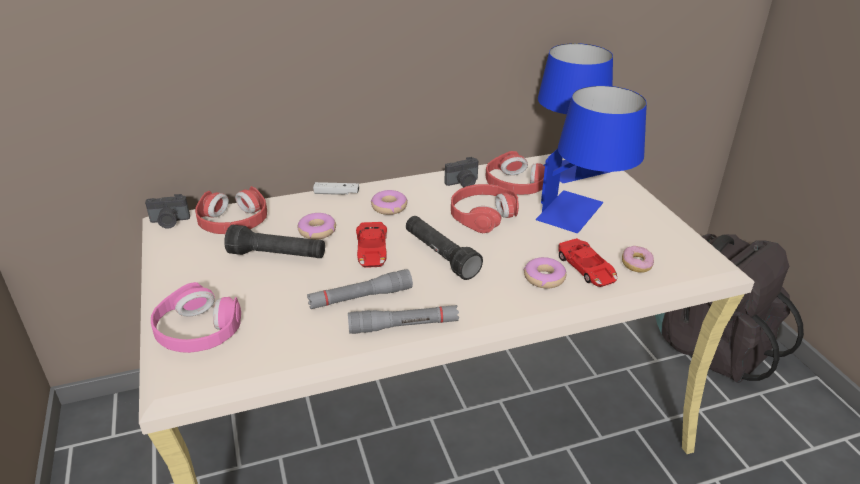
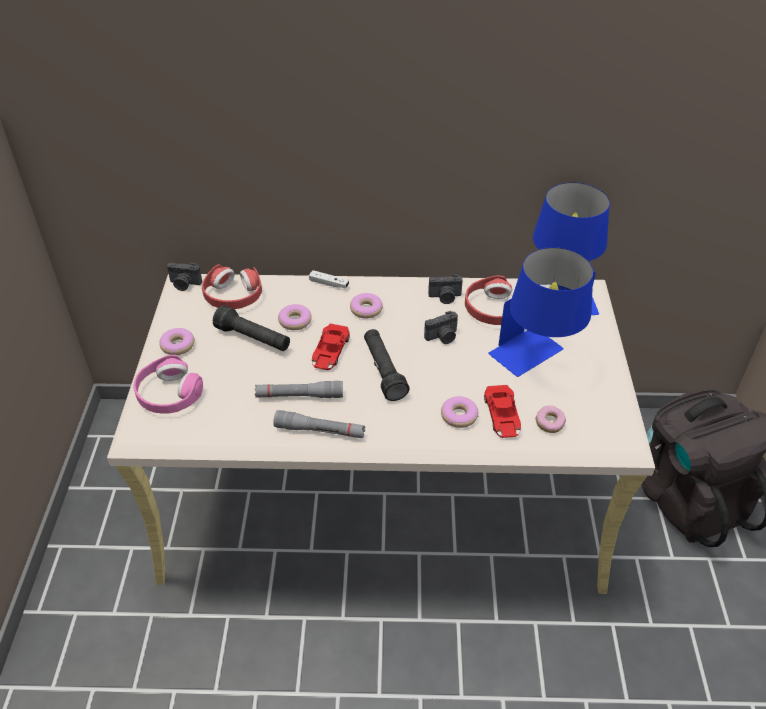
camera: 20 degrees right, 10 degrees up
(187, 280) = (178, 345): none -> donut
(482, 215) = (442, 337): red headphones -> camera

